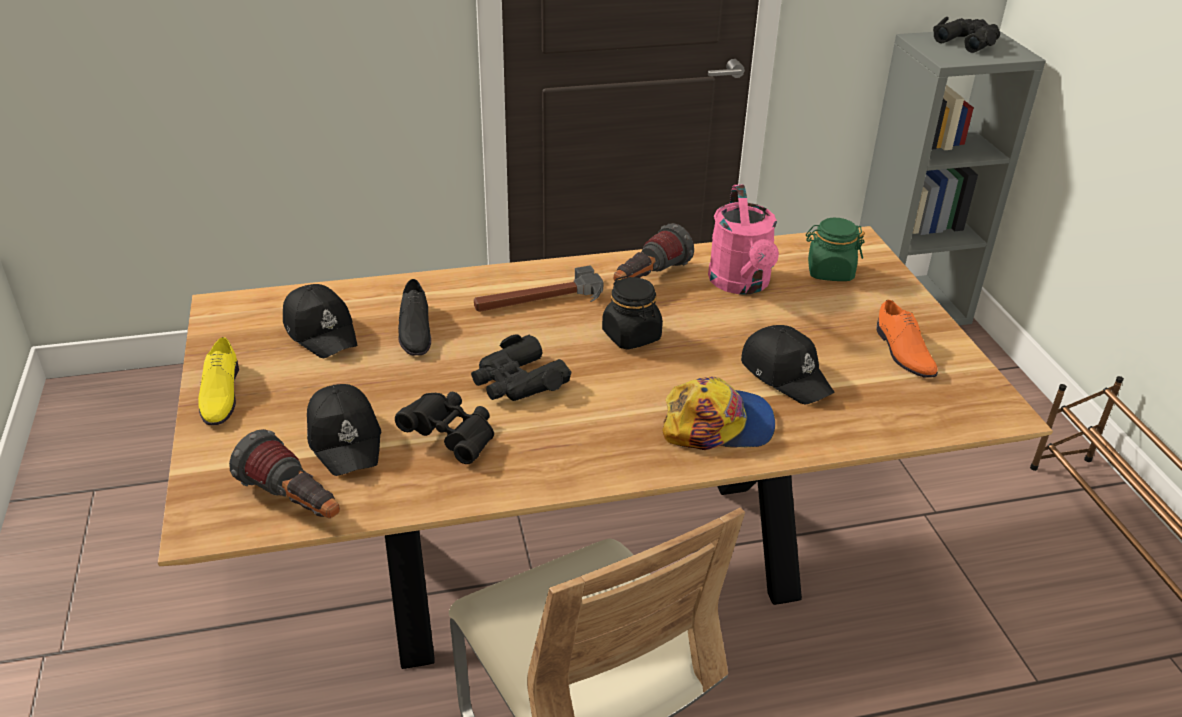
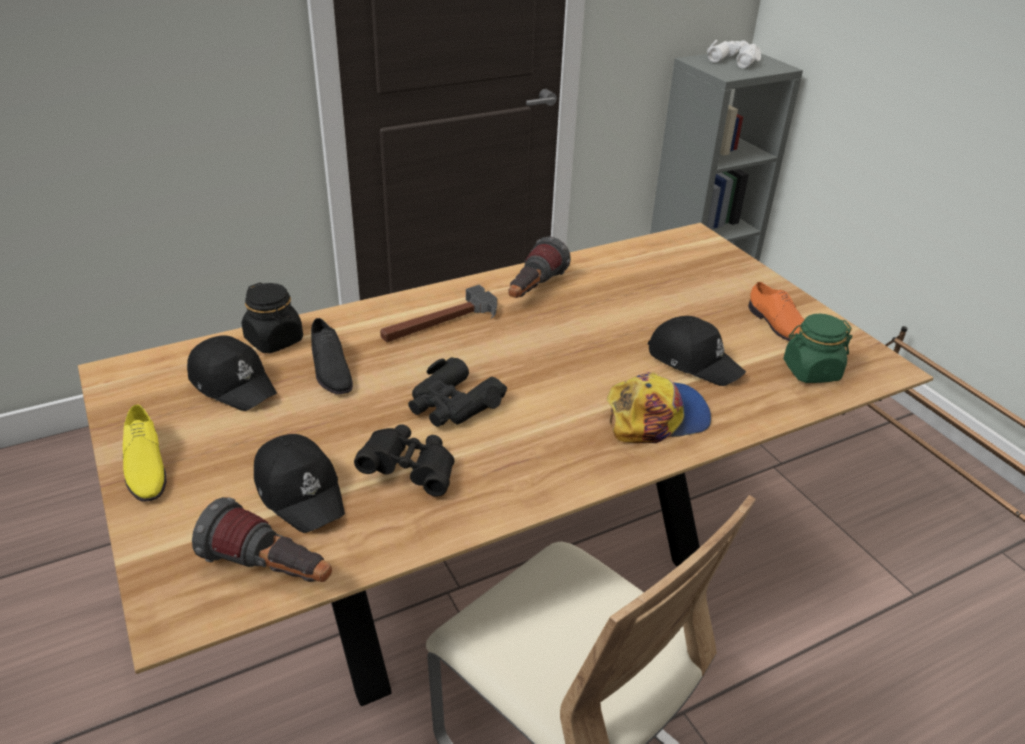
camera: 15 degrees left, 0 degrees up
(631, 336) = (541, 345): black jar -> black jar (274, 340)
(742, 284) = (618, 285): pink watering can -> none
(829, 272) = (687, 265): green jar -> green jar (811, 371)
(968, 41) = (735, 59): black binoculars -> white binoculars

